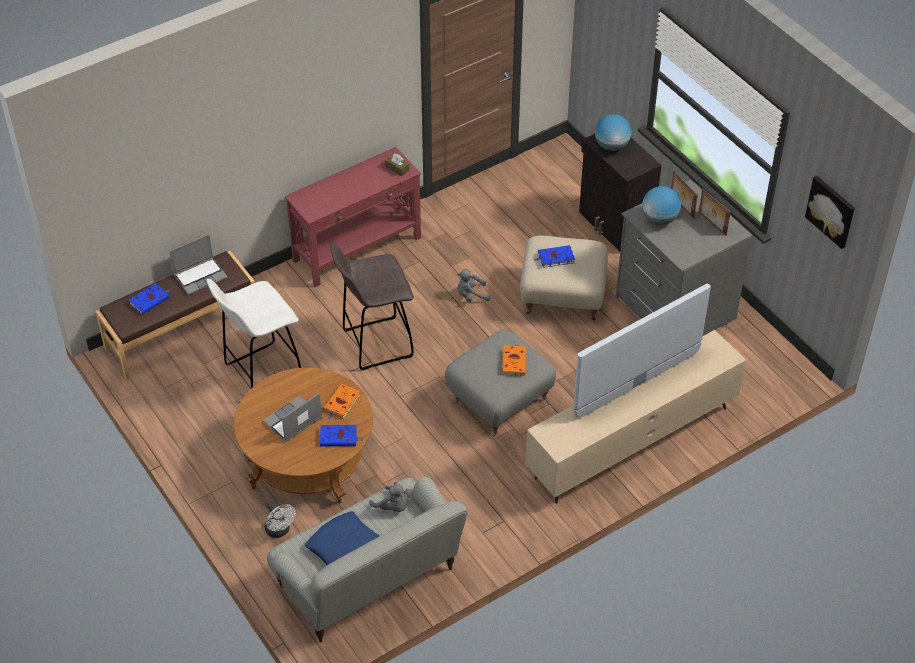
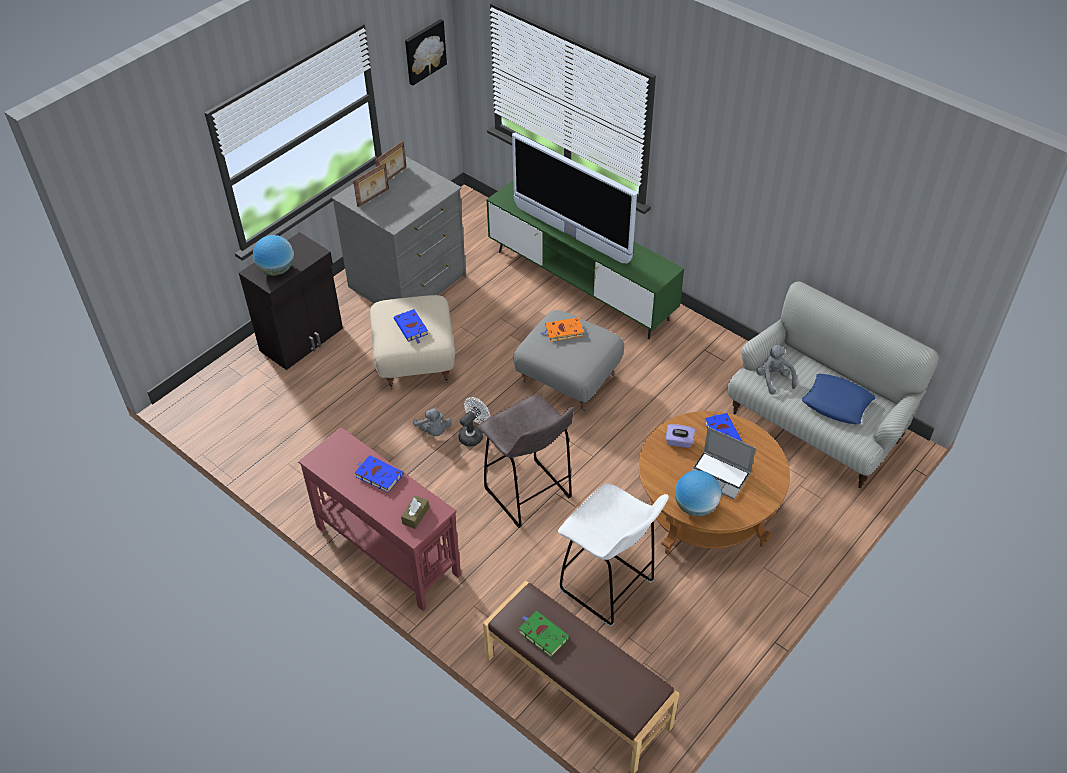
camera: 105 degrees left, 0 degrees up
(150, 300) = (602, 677): blue book -> blue book (377, 475)
(200, 276) = (542, 634): laptop -> green book
(279, 531) = (800, 508): white fan -> white fan (473, 434)
(341, 404) = (679, 442): orange book -> purple tissue box
(393, 506) = (773, 379): grey plush toy -> grey plush toy turned 45 degrees counterclockwise
(397, 168) = (338, 450): brown tissue box -> brown tissue box (415, 515)
(632, 442) = (580, 285): beige tv stand -> green tv stand
(659, 219) = (396, 209): globe -> globe (695, 506)

